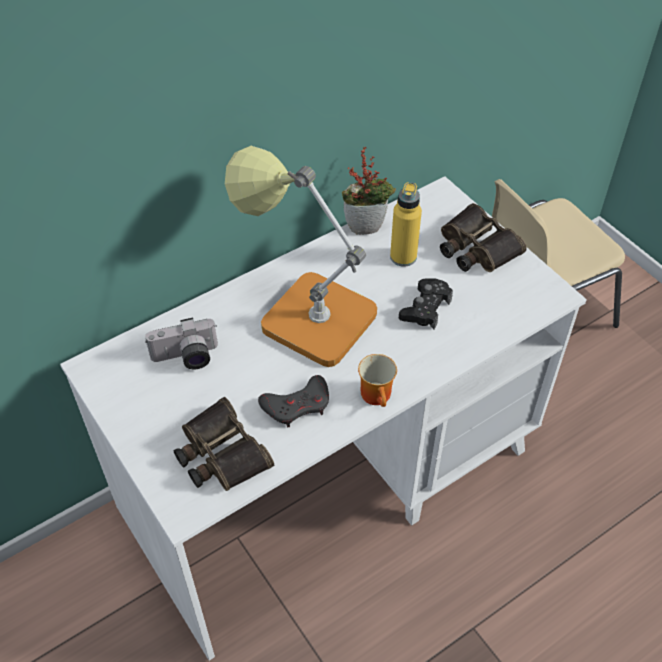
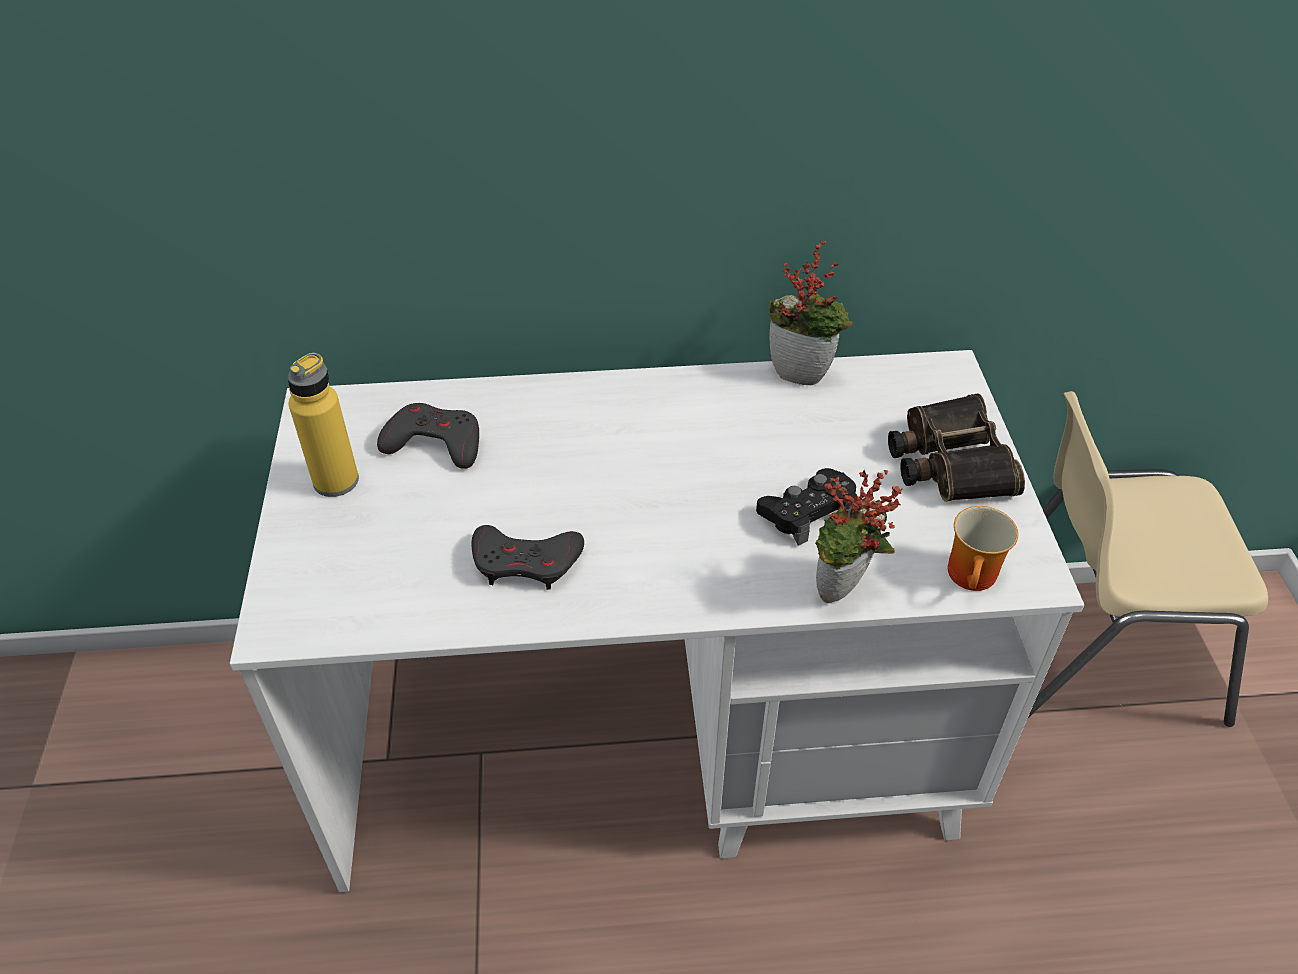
camera: 30 degrees right, 5 degrees down
(186, 358) = (434, 442): camera -> grey game controller
(220, 454) = (378, 578): binoculars -> none
(306, 315) = (630, 452): table lamp -> none
(379, 396) = (647, 600): mug -> mug (975, 578)
(403, 257) = (826, 432): yellow bottle -> yellow bottle (336, 481)
(473, 345) = (843, 593): none -> potted plant

